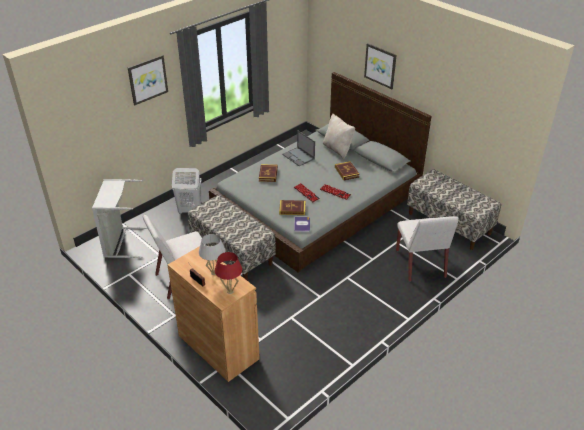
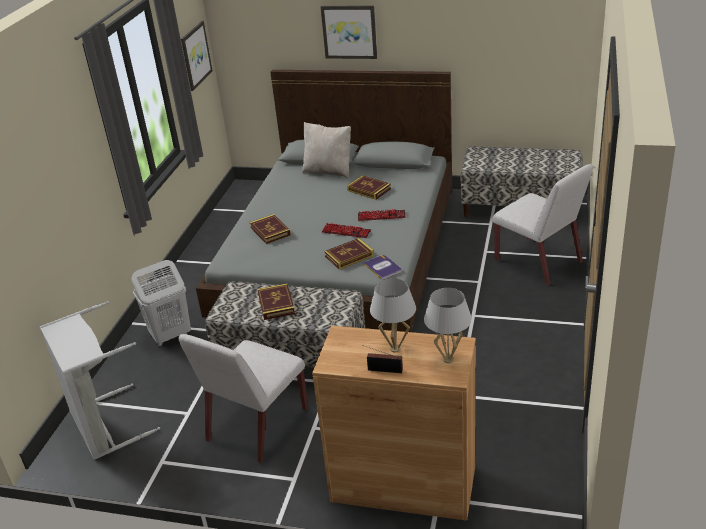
camera: 30 degrees left, 5 degrees down
(147, 79) = (57, 129): picture -> picture (195, 55)
(227, 219) = (276, 304): none -> book
(230, 291) = (448, 359): red table lamp -> white table lamp
(298, 157) = (287, 197): laptop -> none

